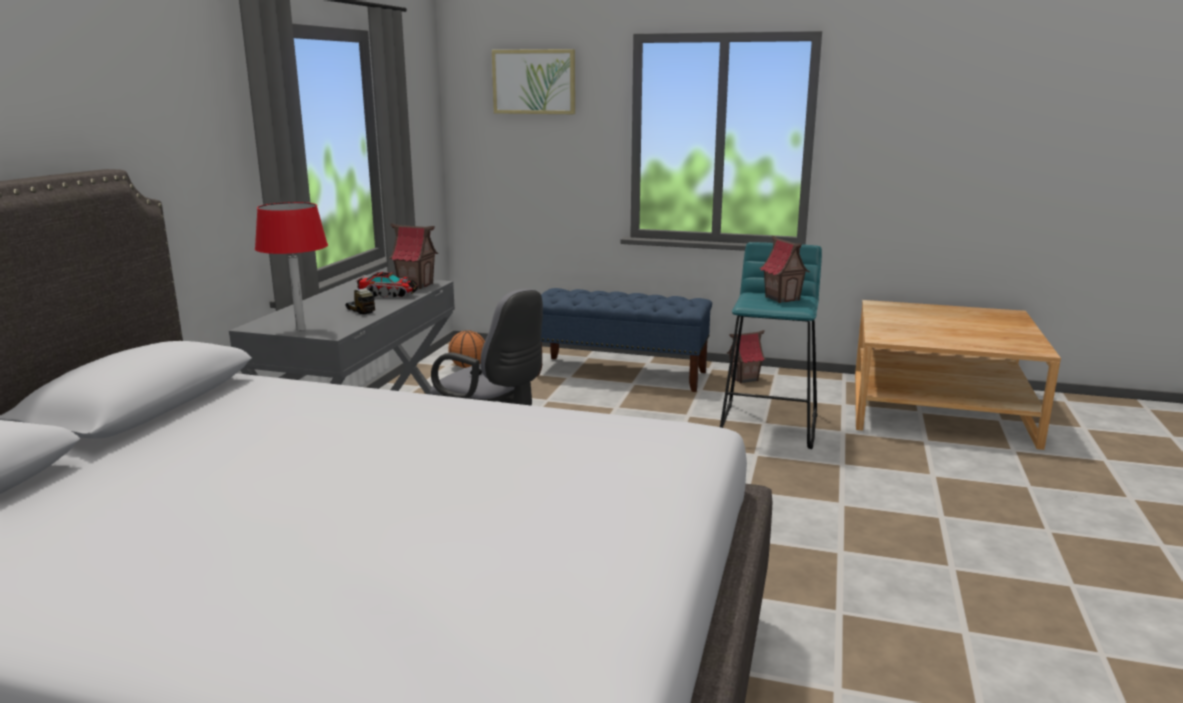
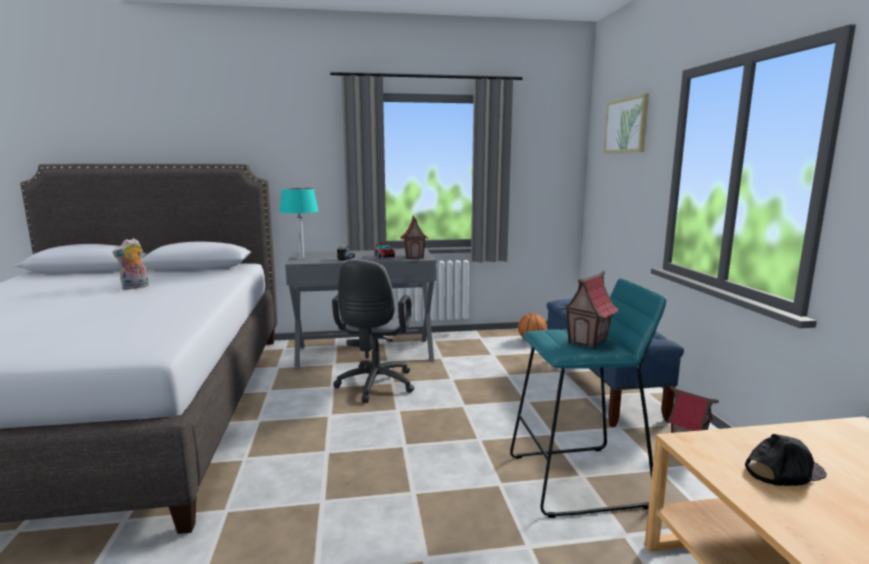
camera: 65 degrees right, 5 degrees down
(271, 452) = (135, 287): none -> plush toy
(301, 329) = (301, 258): red table lamp -> turquoise table lamp
(919, 331) = (782, 470): none -> black cap

